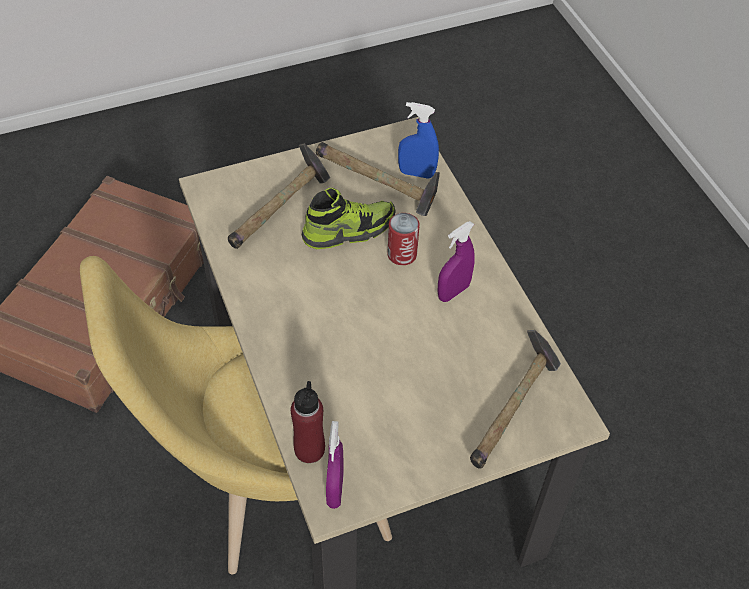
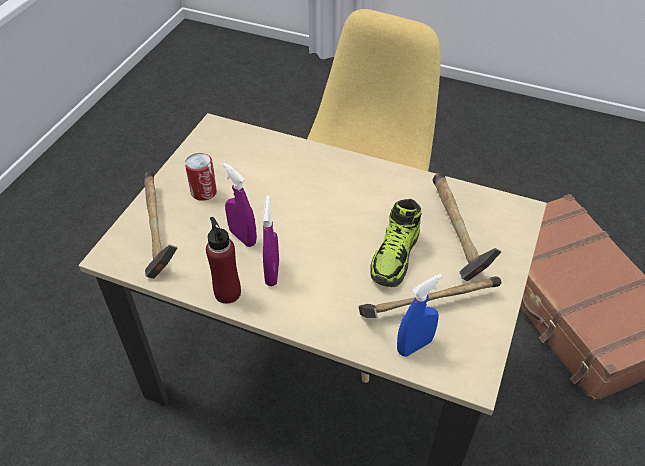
camera: 135 degrees right, 5 degrees down
(309, 449) = (253, 137): red bottle -> red bottle (227, 292)
(335, 490) = (219, 132): purple spray bottle -> purple spray bottle (243, 237)
(402, 254) = (338, 270): can -> can (204, 192)

